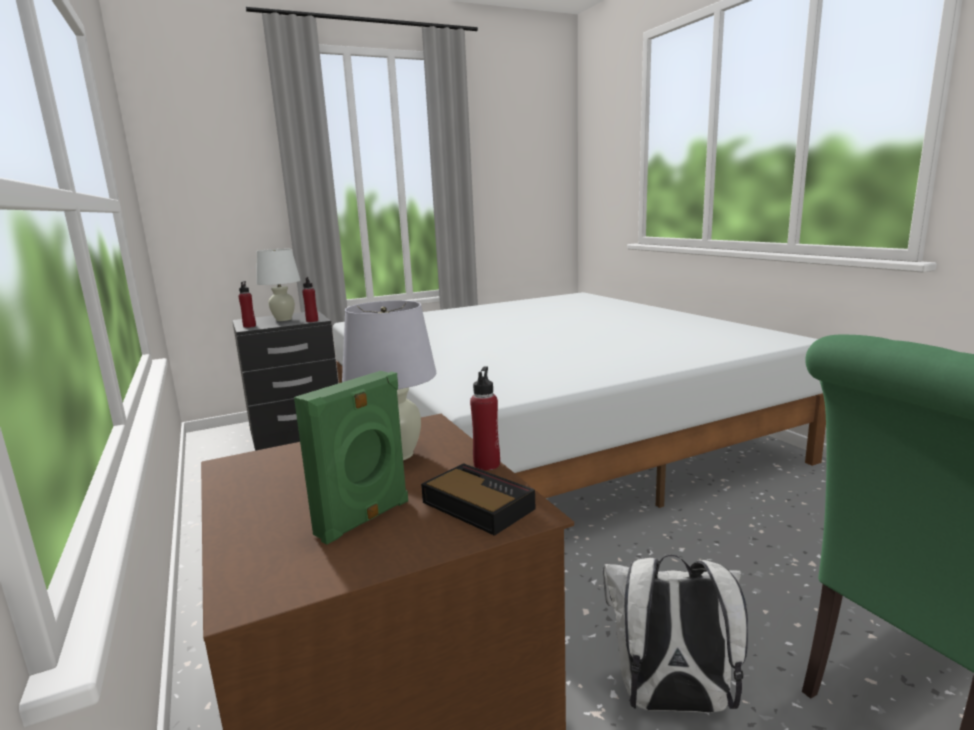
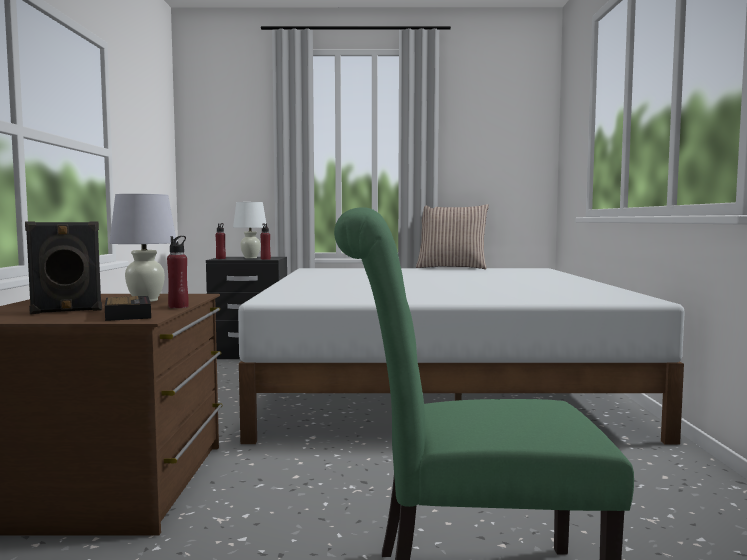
camera: 25 degrees right, 10 degrees down
(365, 519) = (67, 311): green speaker -> black speaker
(497, 302) = (452, 267): none -> pillow
(670, 702) = (276, 529): white backpack -> none

